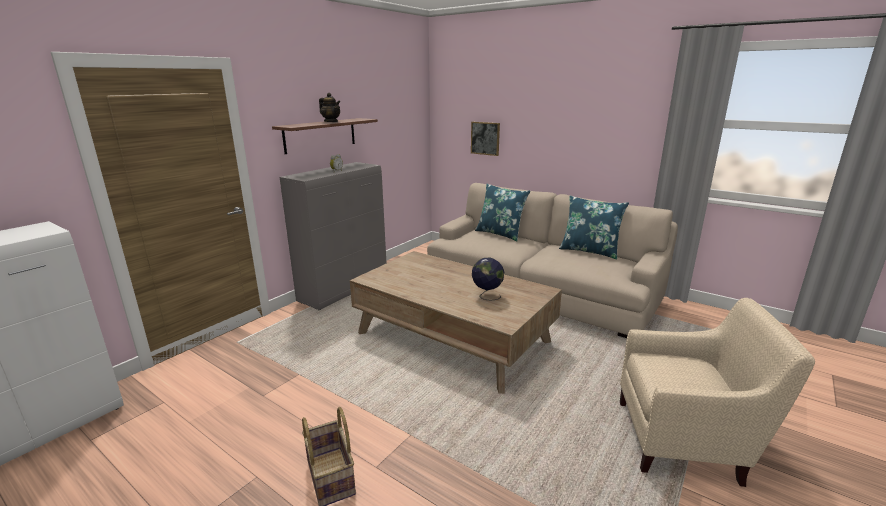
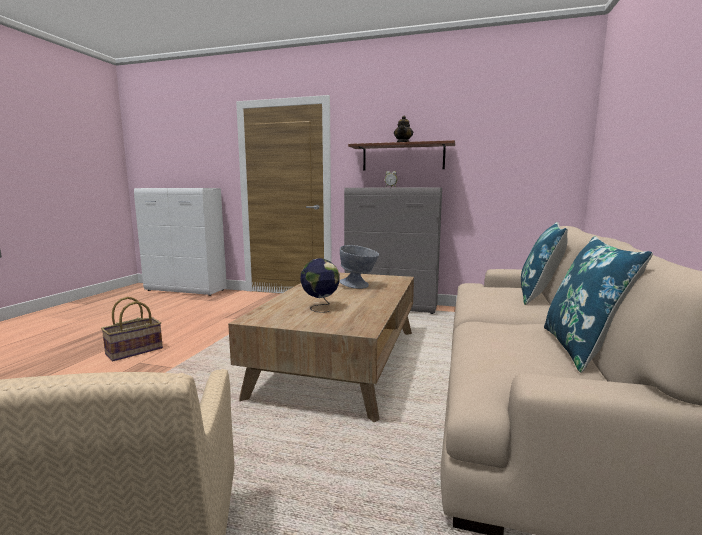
camera: 70 degrees right, 10 degrees down
(431, 274) = (359, 286): none -> grey bowl
(485, 138) = (621, 164): picture -> none

